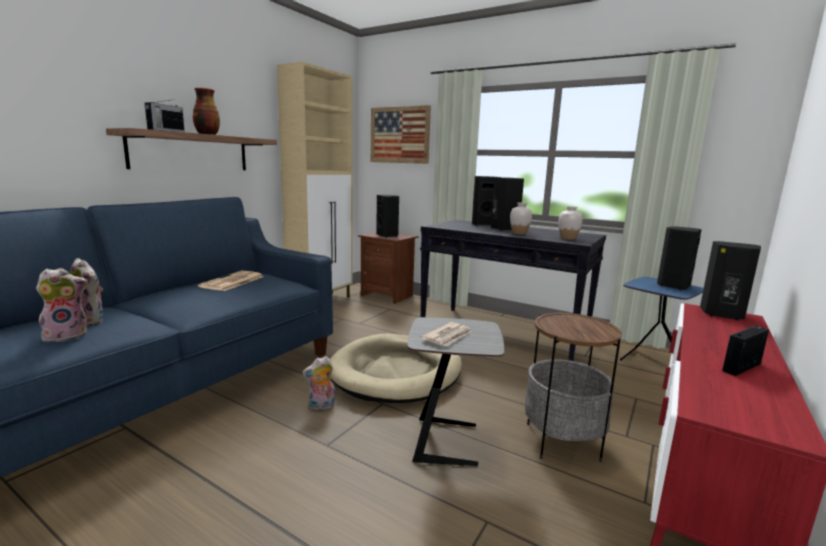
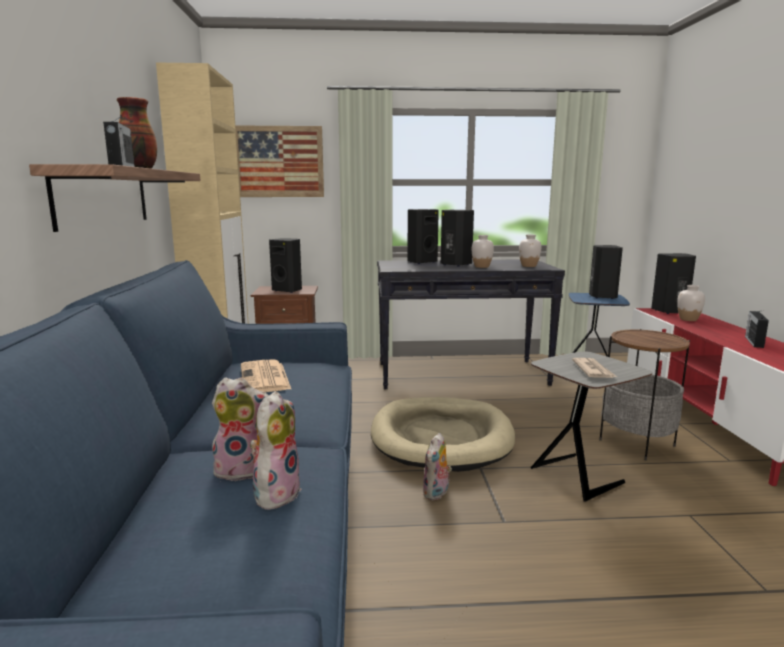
camera: 35 degrees left, 0 degrees up
(721, 326) = (688, 319): none -> white vase

